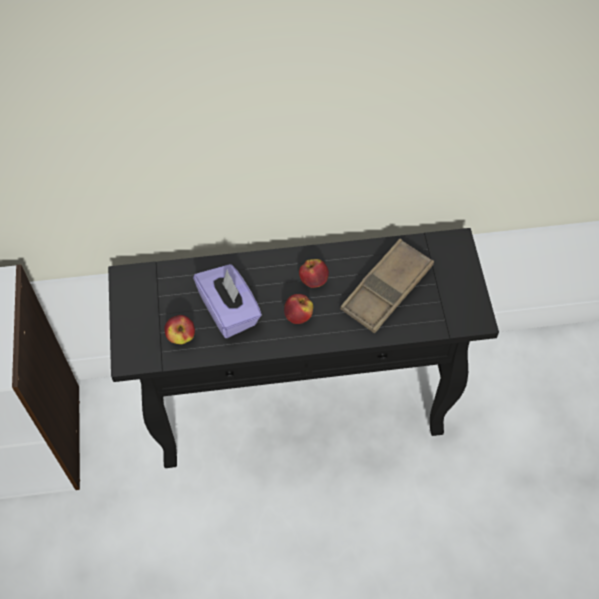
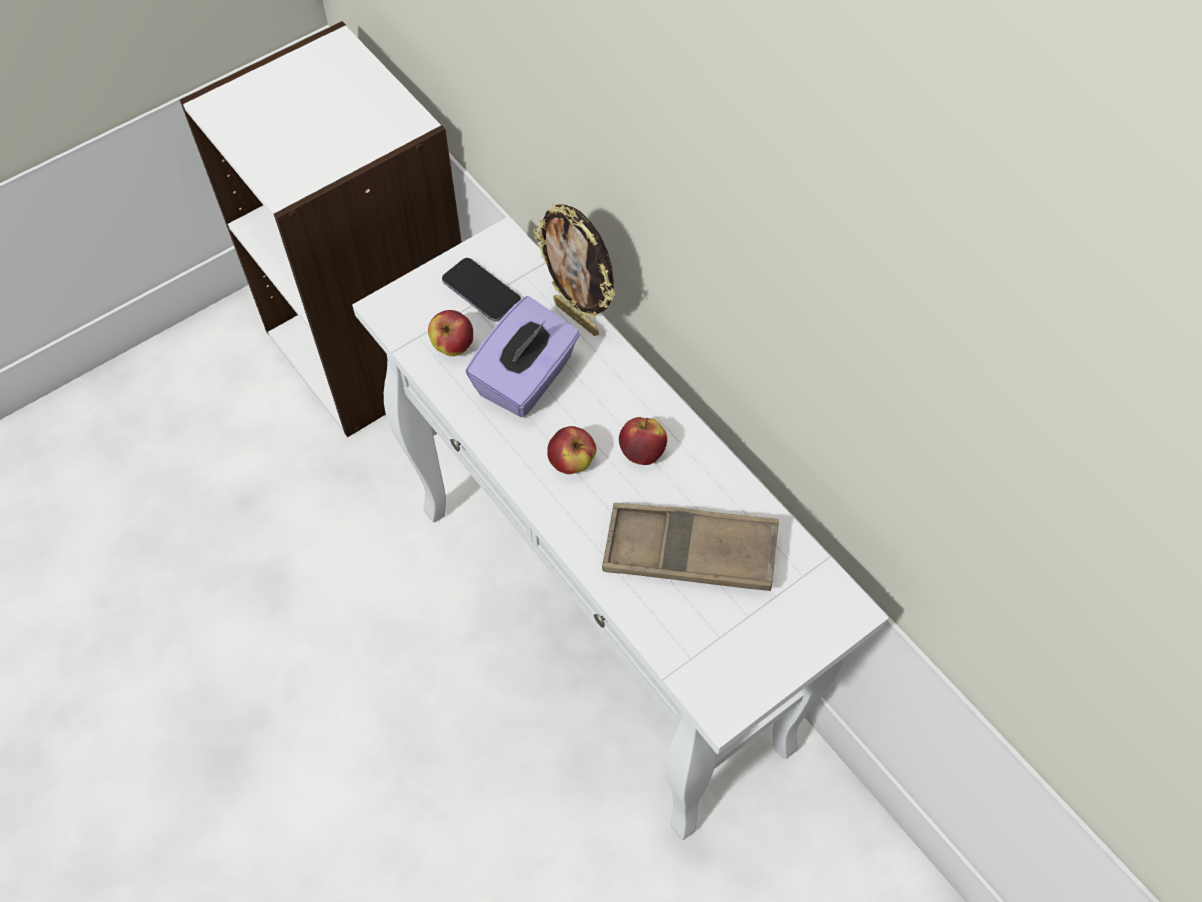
camera: 60 degrees right, 0 degrees up
(153, 305) = (481, 292): none -> phone
(206, 267) = (578, 317): none -> picture frame
(302, 409) = (604, 628): black console table -> white console table

